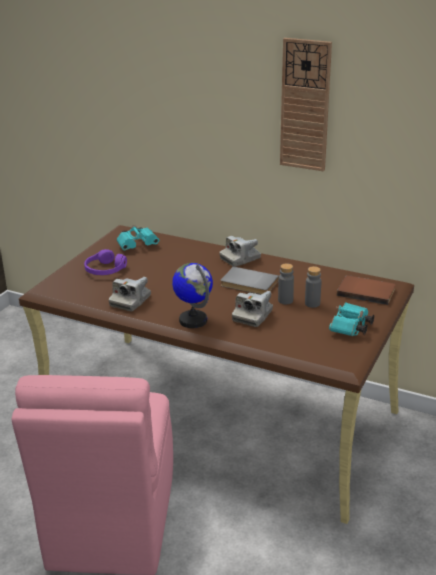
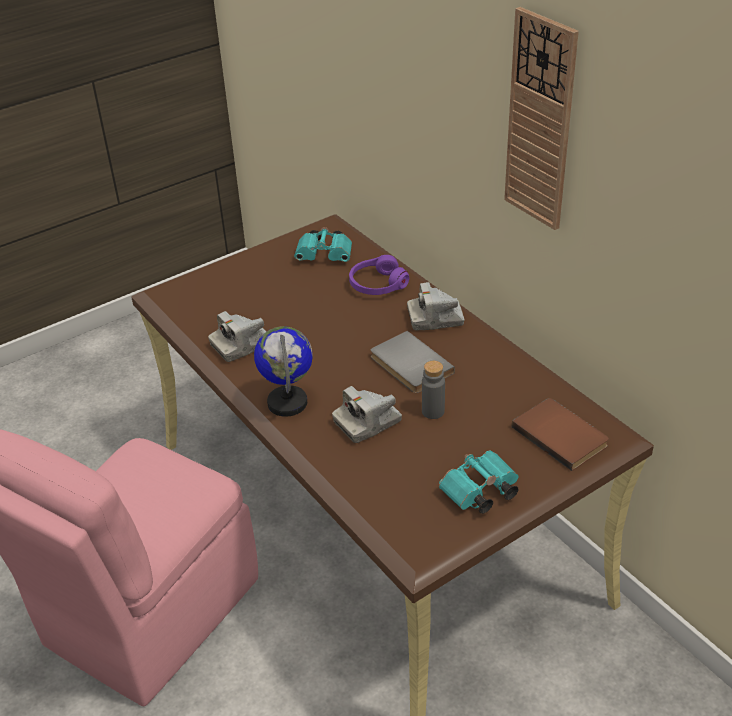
camera: 30 degrees right, 10 degrees up
(105, 270) = (253, 284): purple headphones -> purple headphones (377, 284)
(312, 303) = (464, 430): grey bottle -> none

